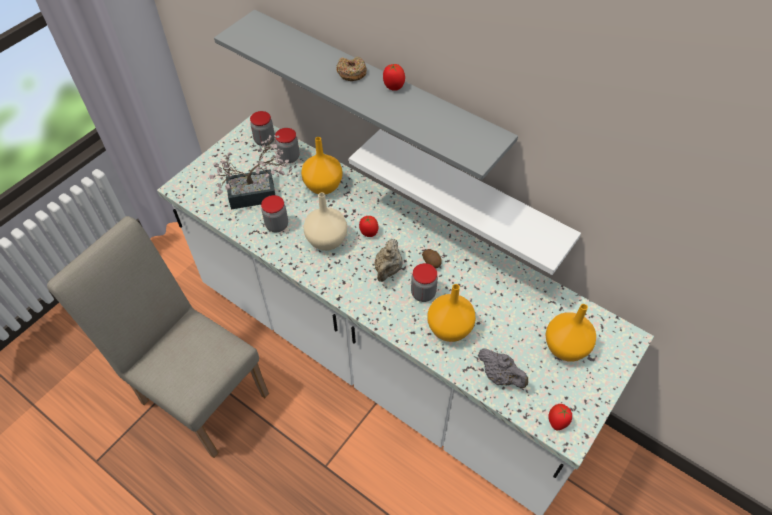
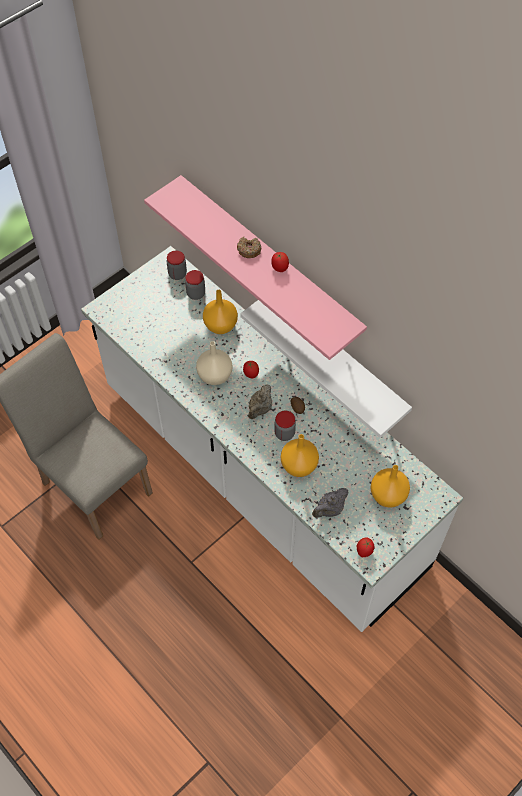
camera: 10 degrees right, 5 degrees up
(259, 194) = (165, 325): potted plant -> none
(277, 225) = (176, 356): jar -> none
(375, 91) = (269, 262): grey shelf -> pink shelf
(500, 376) = (329, 509): grey teapot -> grey teapot turned 90 degrees clockwise

